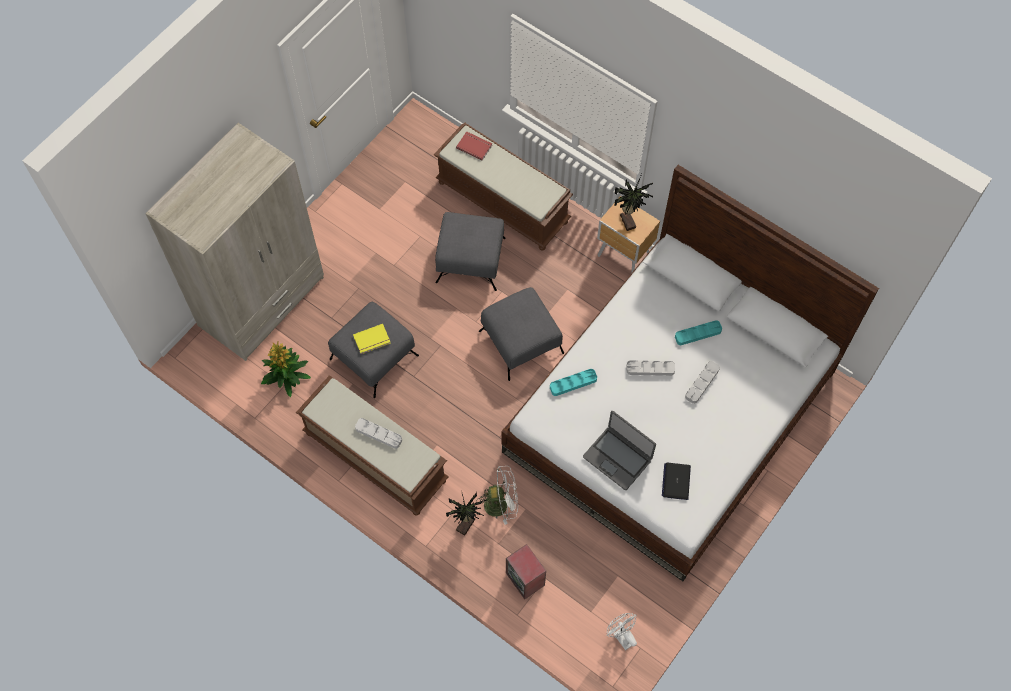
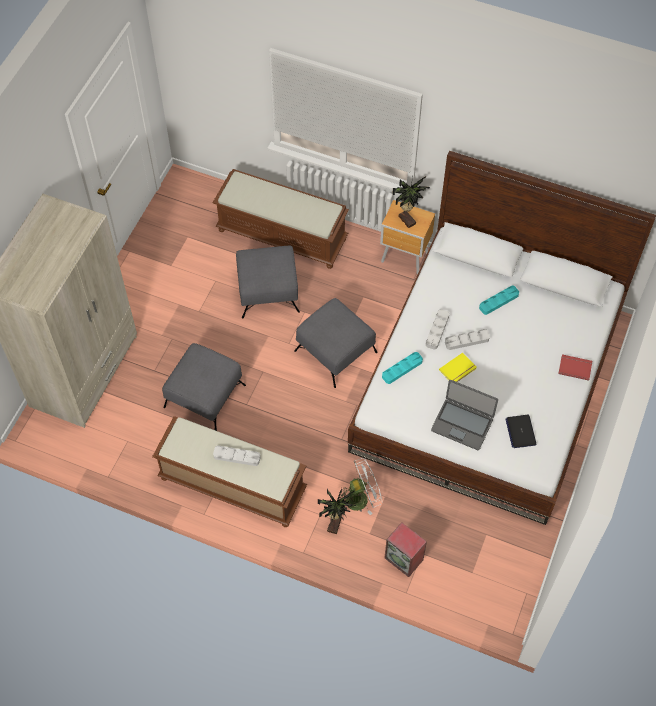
camera: 15 degrees left, 5 degrees down
(287, 376) = (127, 432): potted plant -> none
(372, 340) = (204, 376): yellow book -> yellow book (458, 370)
(474, 146) = (248, 186): red book -> red book (575, 367)
(621, 635) = (506, 587): white fan -> none
(702, 383) = (516, 342): grey tray -> grey tray (437, 330)

